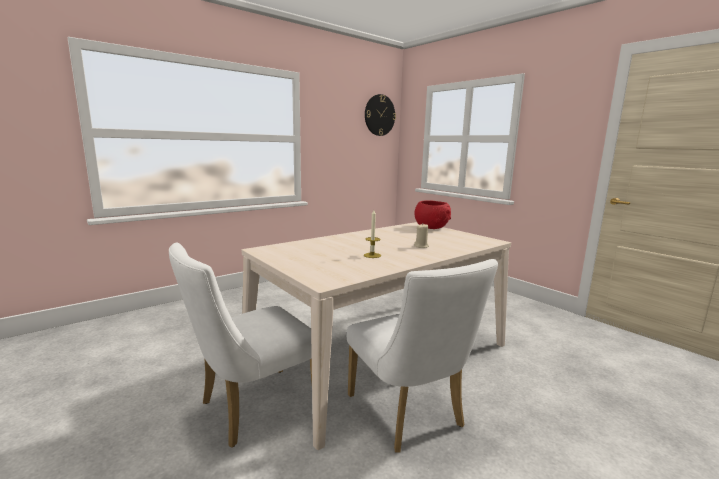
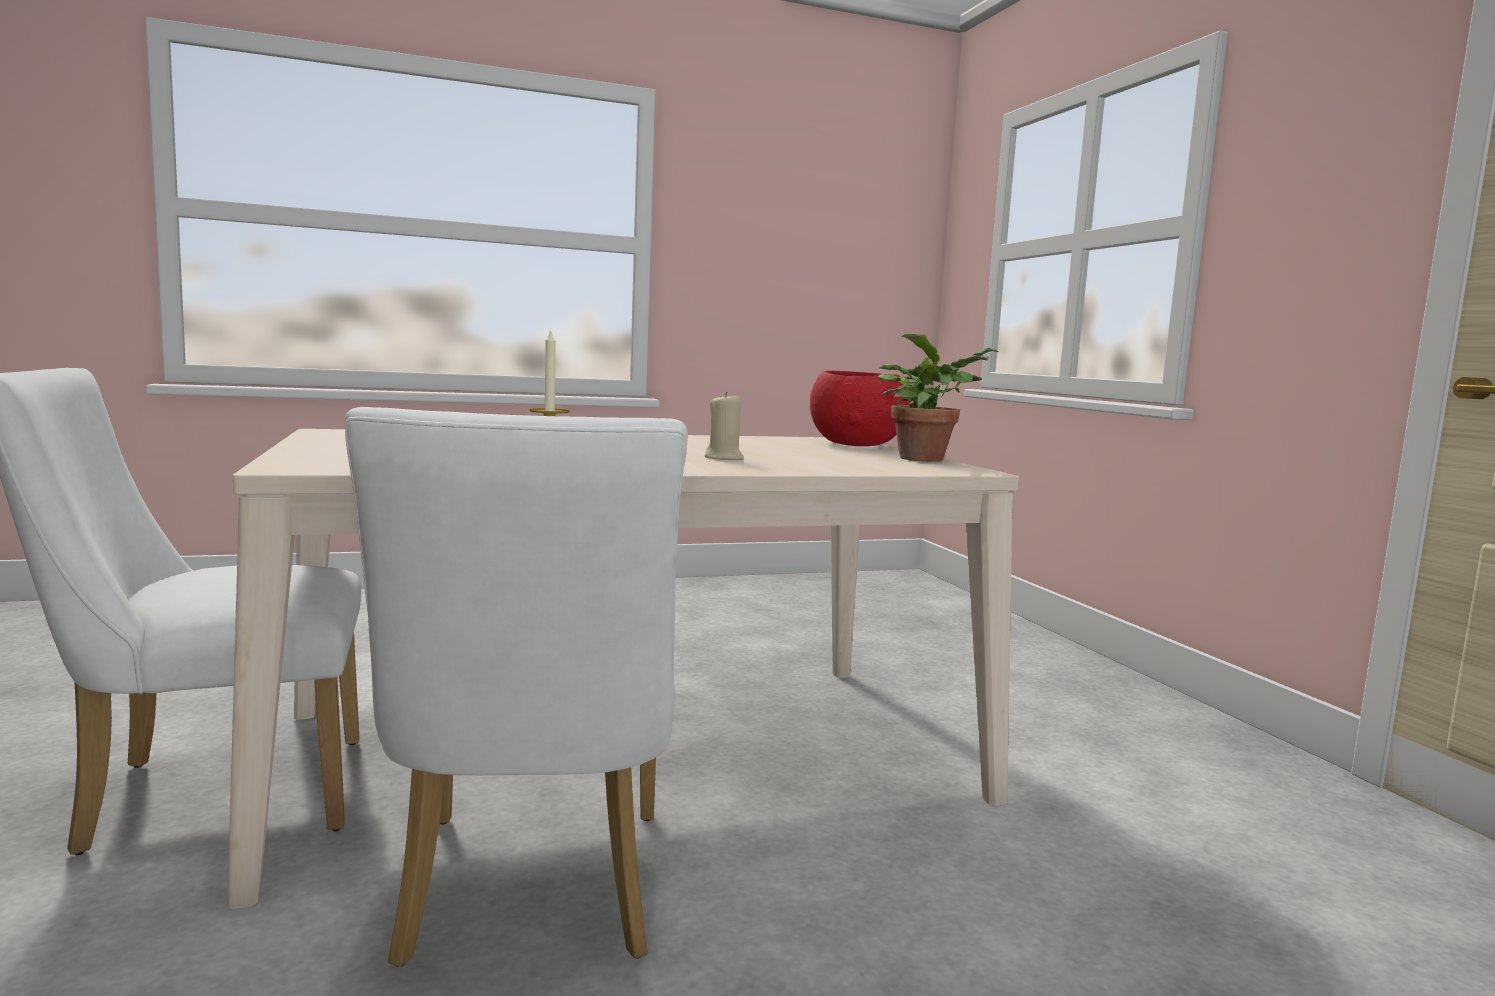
camera: 20 degrees right, 5 degrees down
(379, 115) = (883, 199): wall clock -> none
(469, 235) = (926, 459): none -> potted plant

